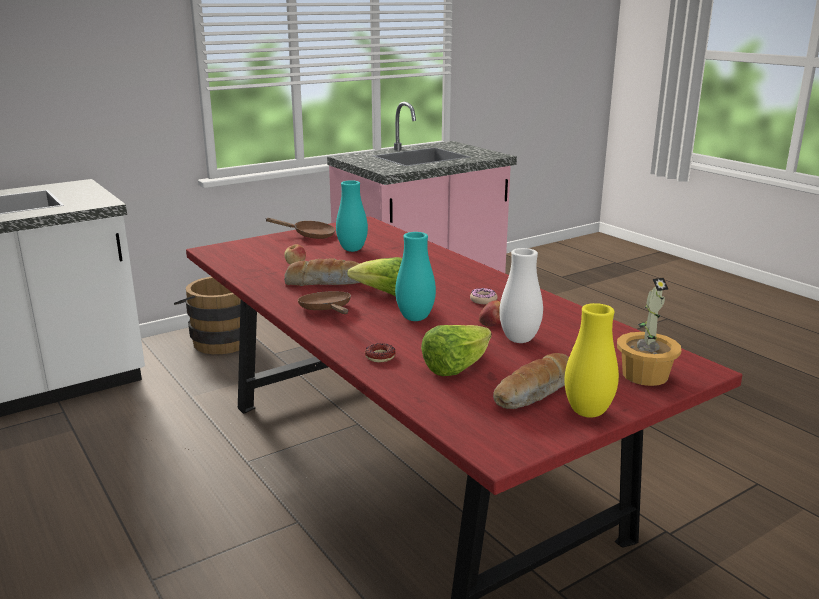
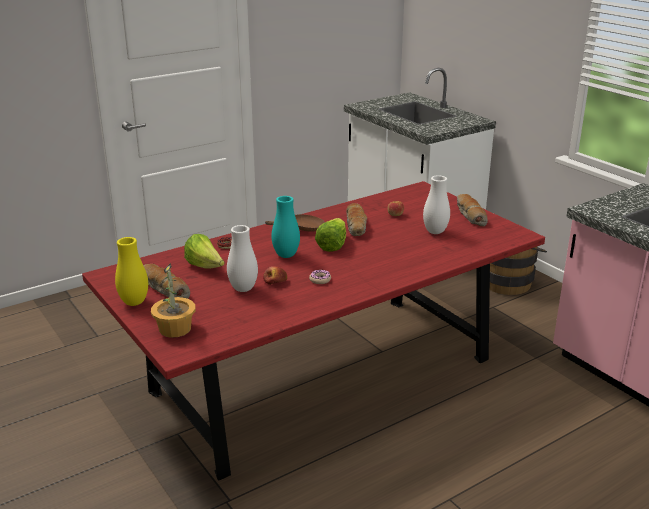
camera: 90 degrees right, 5 degrees up
(310, 235) = (469, 215): brown frying pan -> bread
(352, 249) = (435, 232): turquoise vase -> white vase

